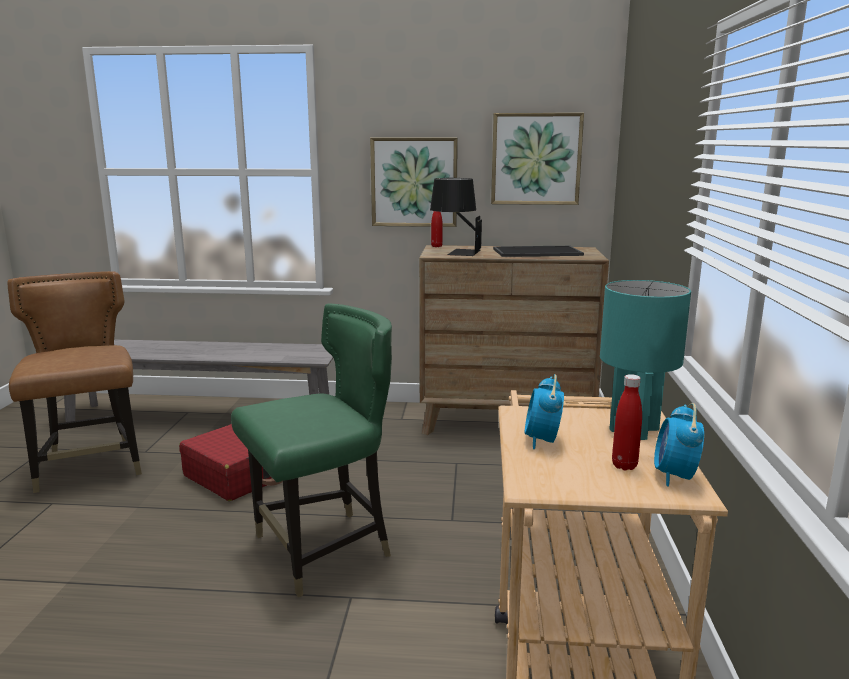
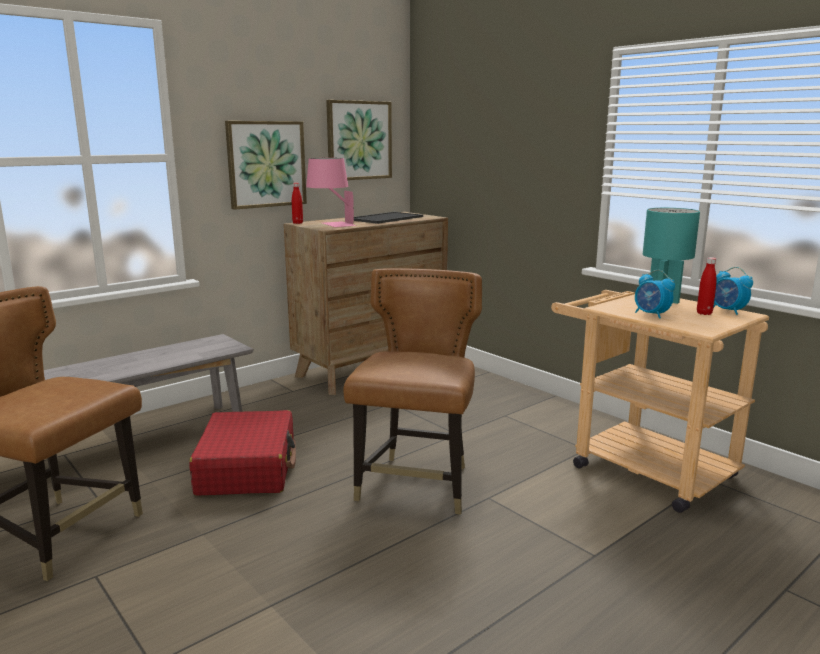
camera: 45 degrees left, 0 degrees up
(323, 549) = (417, 485): green chair -> brown chair
(455, 252) = (331, 224): black table lamp -> pink table lamp

